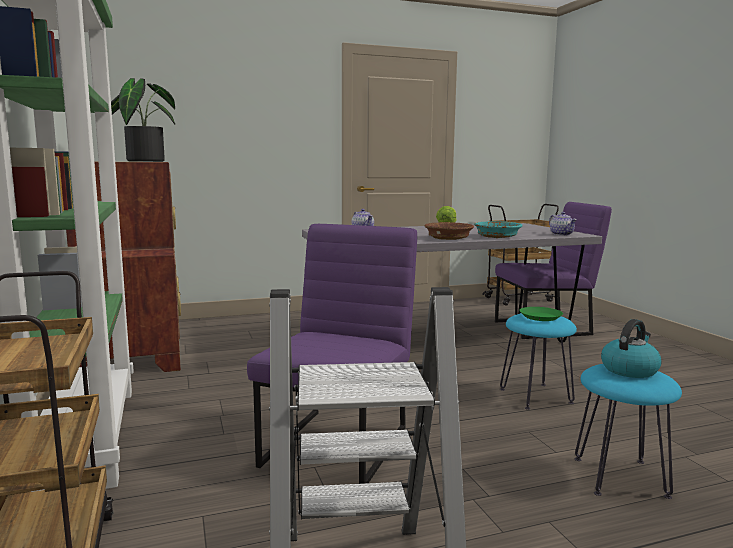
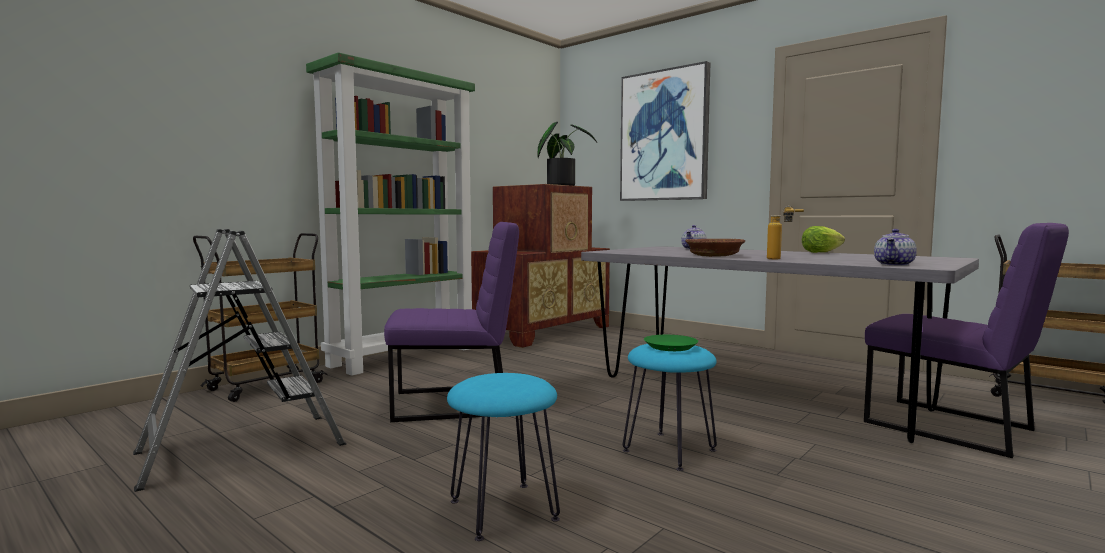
camera: 60 degrees right, 5 degrees down
(231, 108) = (664, 136): none -> picture
(497, 236) = (779, 259): turquoise bowl -> bottle
(629, 370) = (511, 380): kettle -> none

